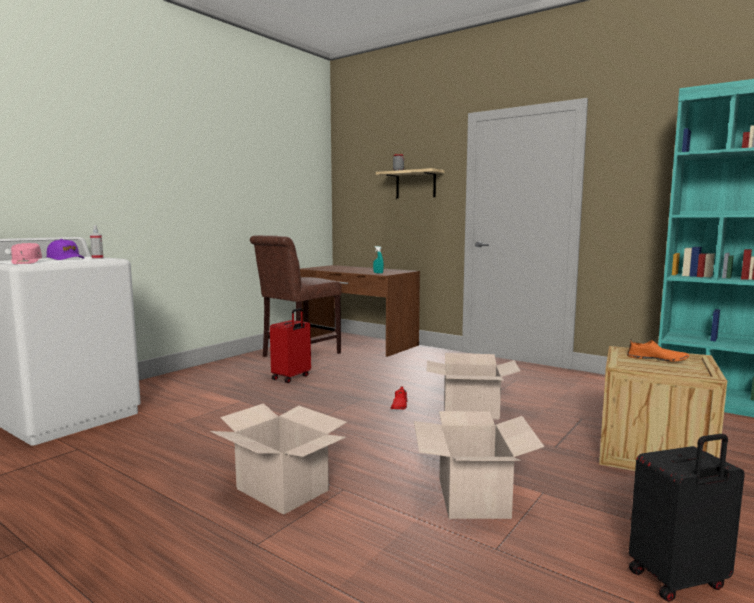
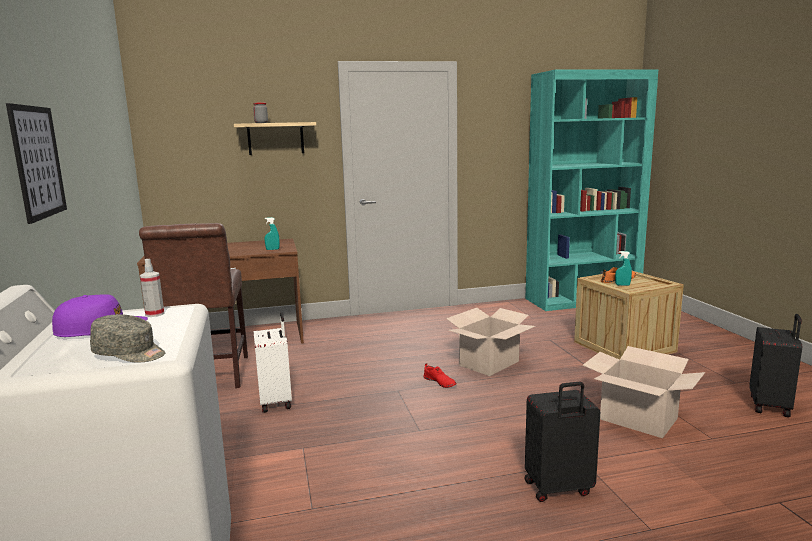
camera: 50 degrees left, 5 degrees up
(26, 262) = (130, 354): pink cap -> grey cap
(151, 182) = (38, 162): none -> picture
(281, 490) = (558, 489): cardboard box -> black suitcase
(291, 377) = (277, 402): red suitcase -> white suitcase
(641, 363) = (622, 285): none -> turquoise spray bottle

